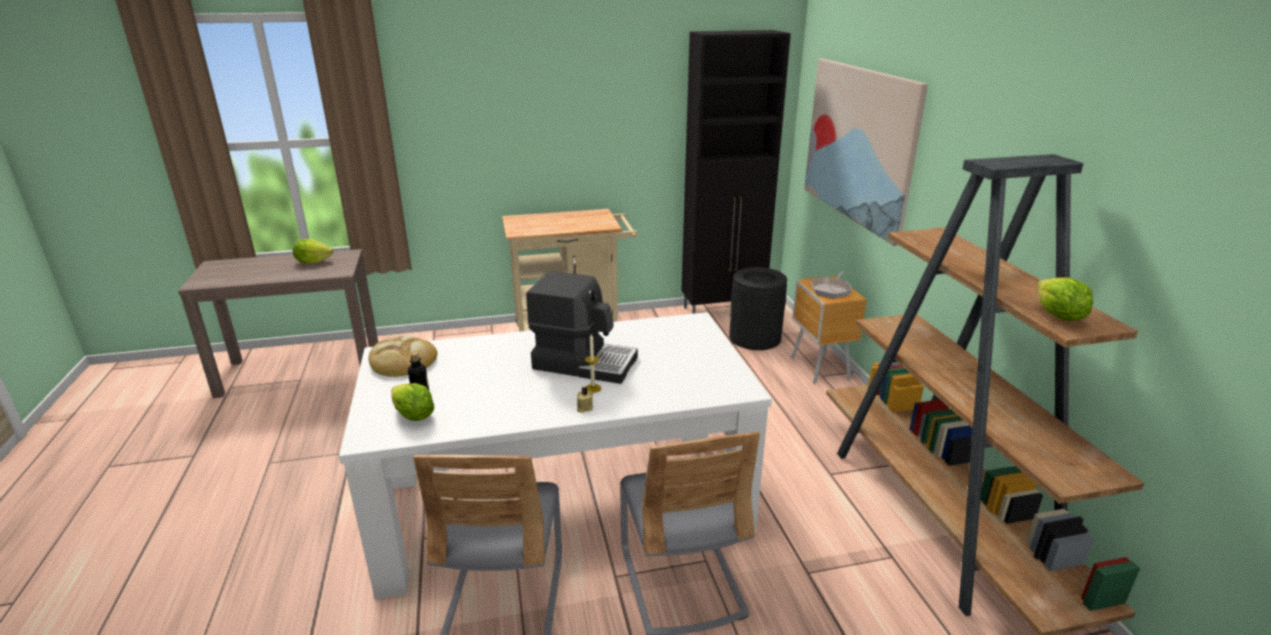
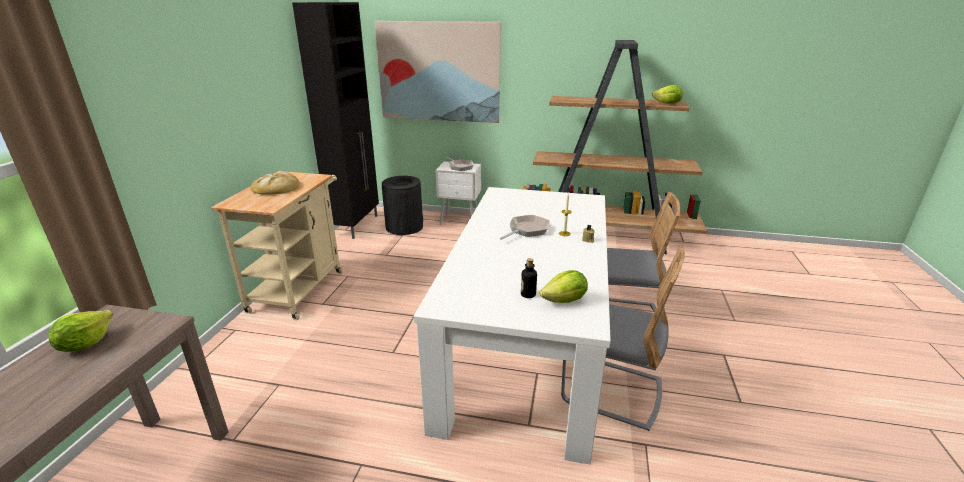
camera: 65 degrees left, 0 degrees up
(402, 360) = (462, 297): bread -> bread (276, 188)
(584, 362) = (527, 230): coffee machine -> frying pan
(819, 369) = (460, 221): brown nightstand -> white nightstand

